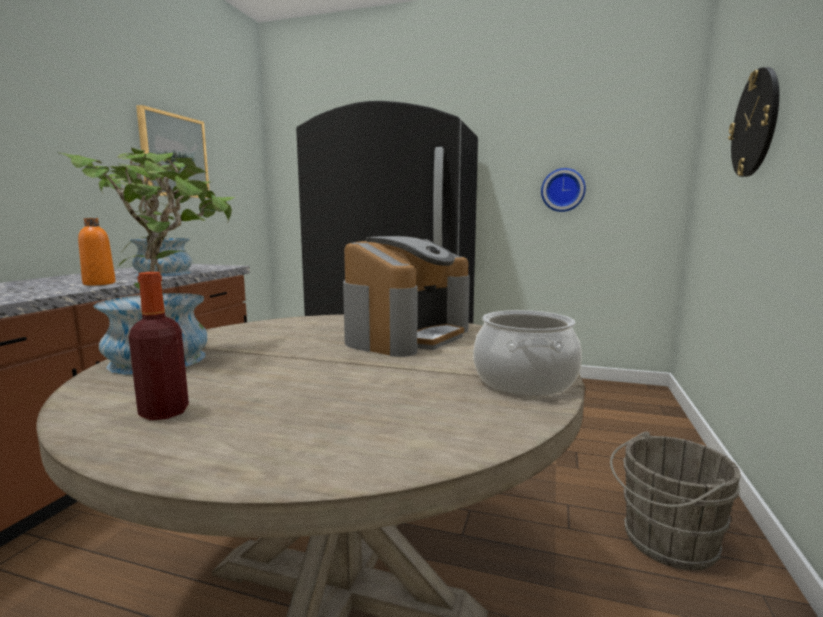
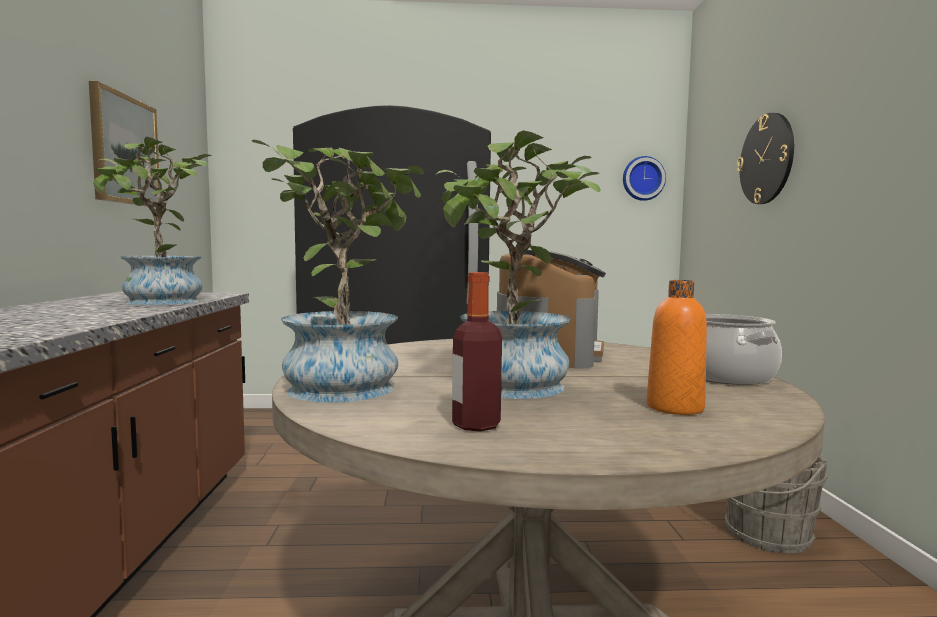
camera: 20 degrees left, 5 degrees down
(99, 283) = (116, 312): orange bottle -> orange bottle (675, 408)
(279, 375) = (510, 389): none -> potted plant
(563, 190) = (568, 212): wall clock -> wall clock (642, 178)

